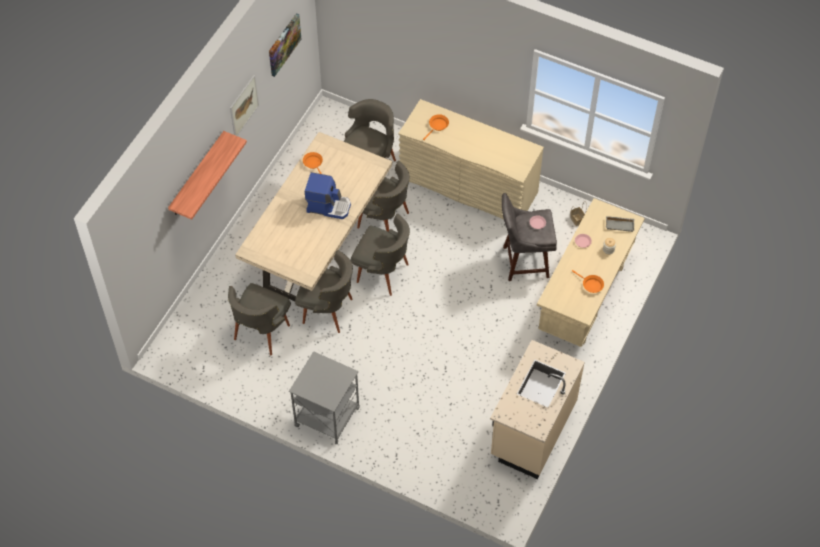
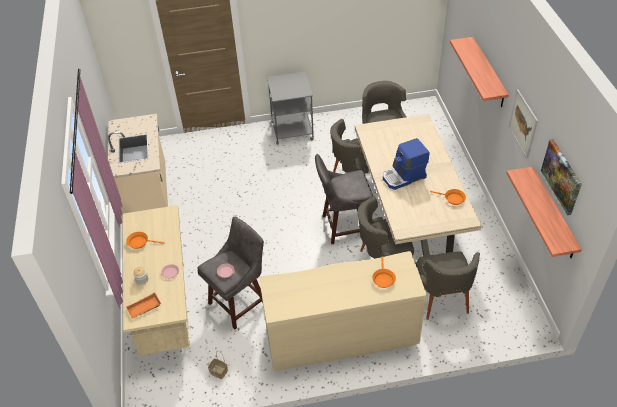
camera: 145 degrees right, 10 degrees down
(289, 69) = (553, 213): none -> shelf
(382, 273) = (343, 226): grey chair -> grey stool
(620, 224) = (144, 308): grey tray -> orange tray

